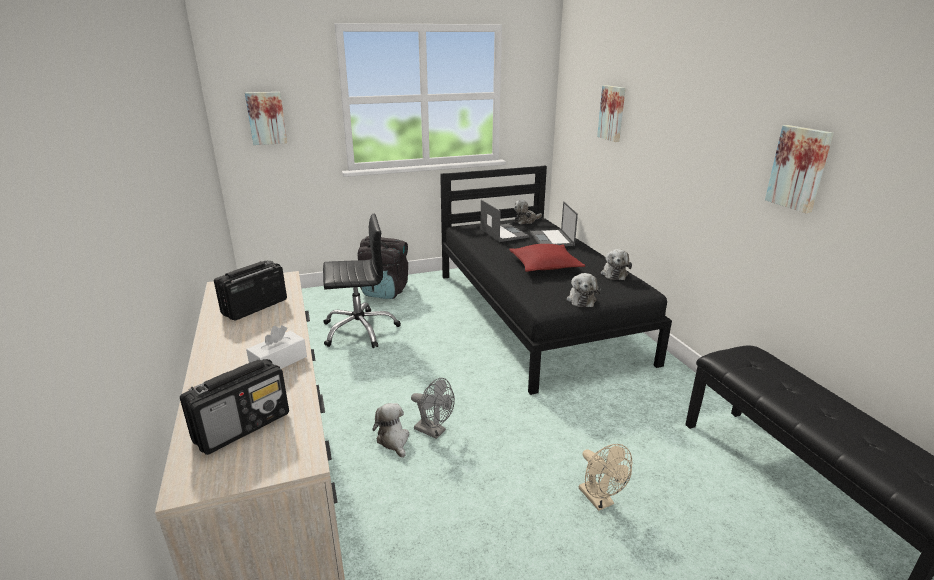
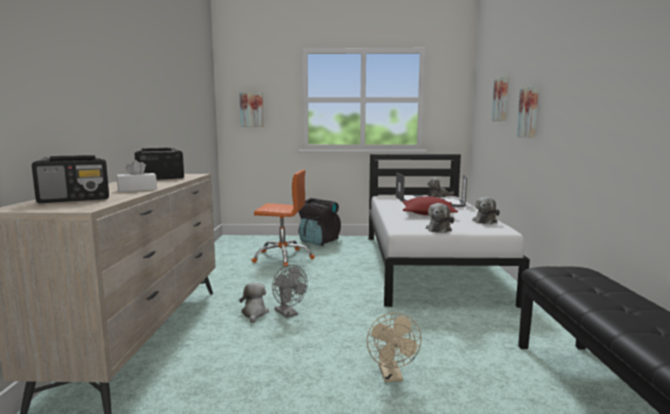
camera: 20 degrees right, 15 degrees down
(359, 330) = (283, 257): black office chair -> orange office chair
(536, 314) = (428, 265): black bed -> white bed
(799, 168) = (615, 90): picture -> picture (529, 112)

